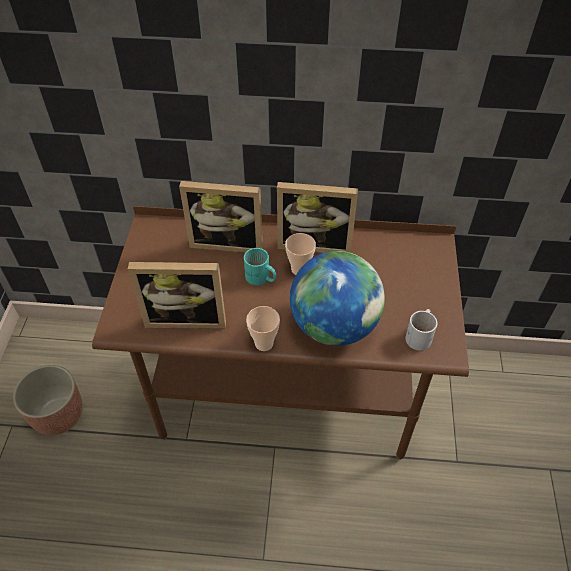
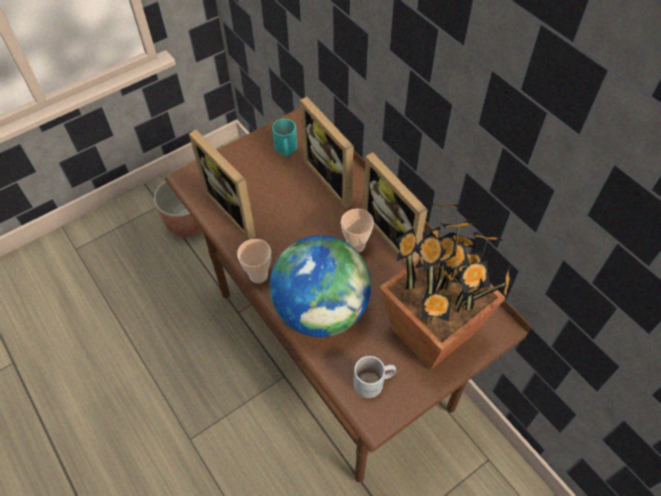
camera: 50 degrees right, 5 degrees up
(260, 278) = (319, 226): turquoise mug -> turquoise mug (285, 149)
(412, 279) = (432, 334): none -> potted plant

